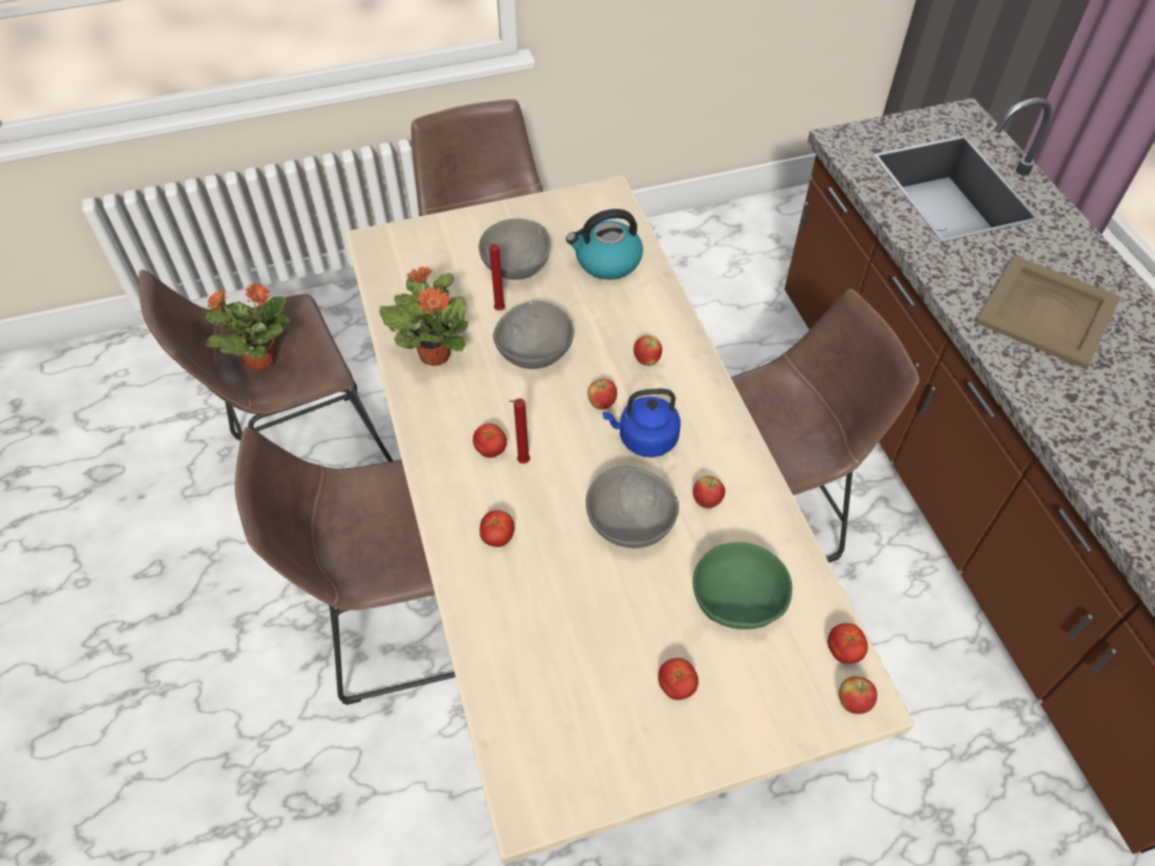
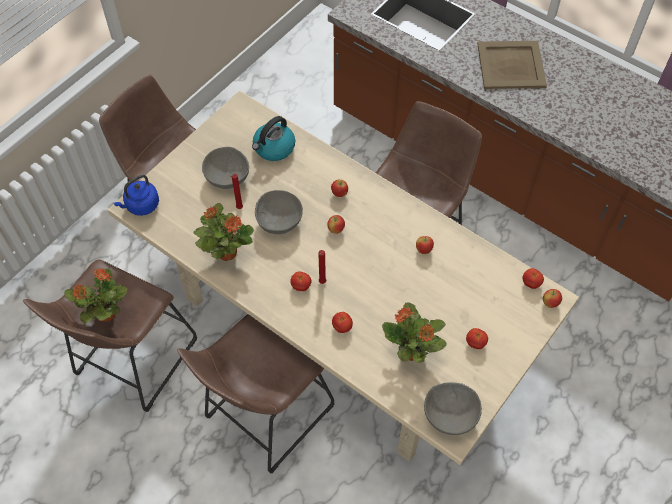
camera: 35 degrees left, 5 degrees up
(567, 637) = (412, 352): none -> potted plant
(629, 523) = (397, 282): grey bowl -> grey bowl (449, 416)
(644, 439) = (371, 236): blue kettle -> blue kettle (141, 206)
(738, 602) = (472, 289): green bowl -> none

